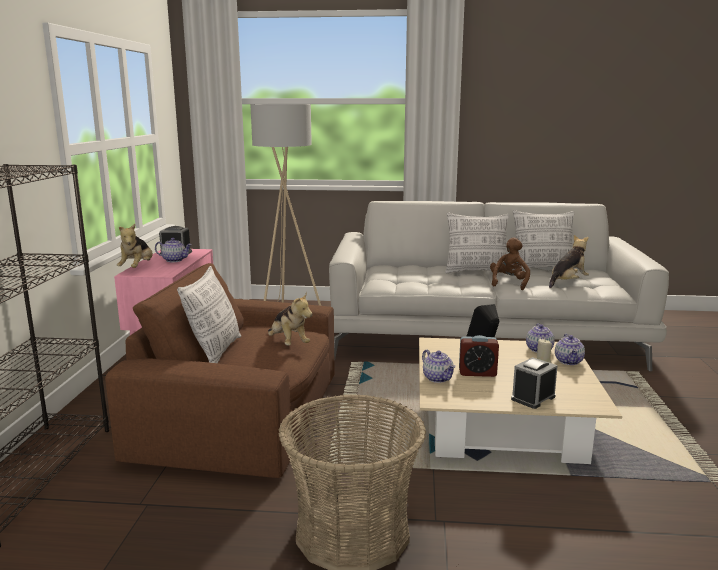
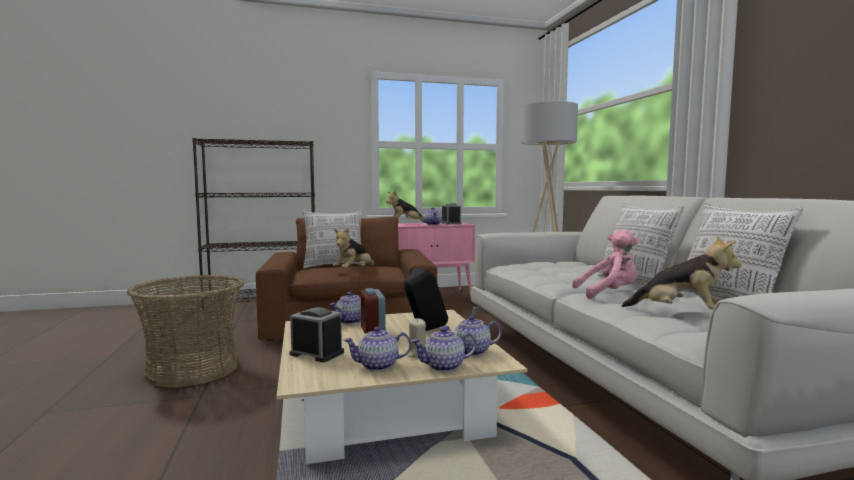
camera: 70 degrees right, 10 degrees down
(509, 283) = (609, 294): brown plush toy -> pink plush toy
(565, 380) = (377, 366): none -> teapot

